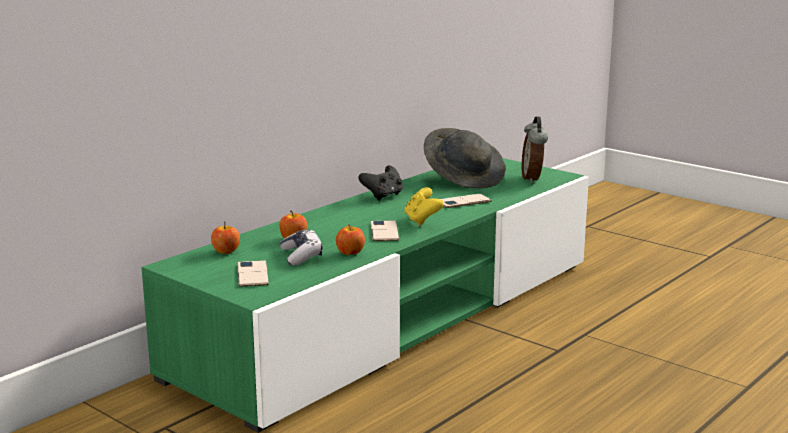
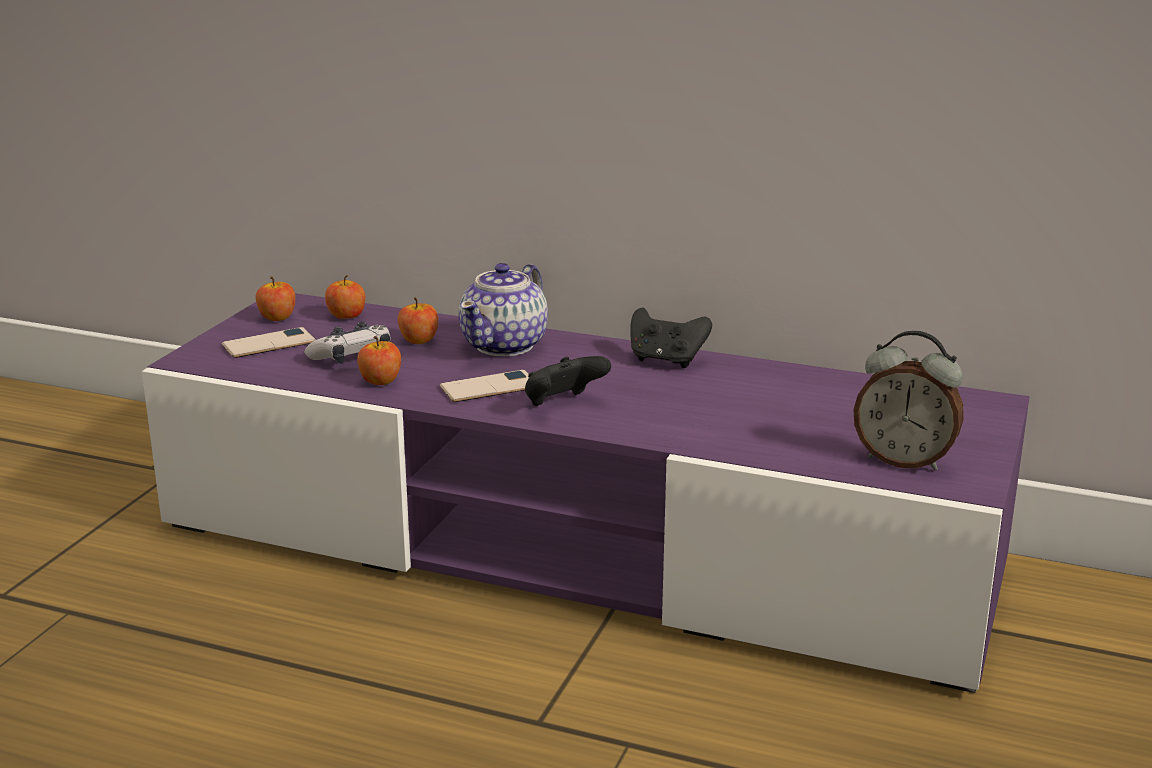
camera: 70 degrees right, 5 degrees up
(204, 269) = (277, 318): none -> apple
(324, 222) = (505, 345): none -> teapot
(394, 317) = (576, 547): green tv stand -> purple tv stand
(422, 220) = (563, 404): yellow game controller -> black game controller
(463, 201) = (694, 420): phone -> none
(464, 178) = (836, 403): grey hat -> none
(533, 179) = (904, 460): alarm clock -> alarm clock turned 135 degrees counterclockwise

